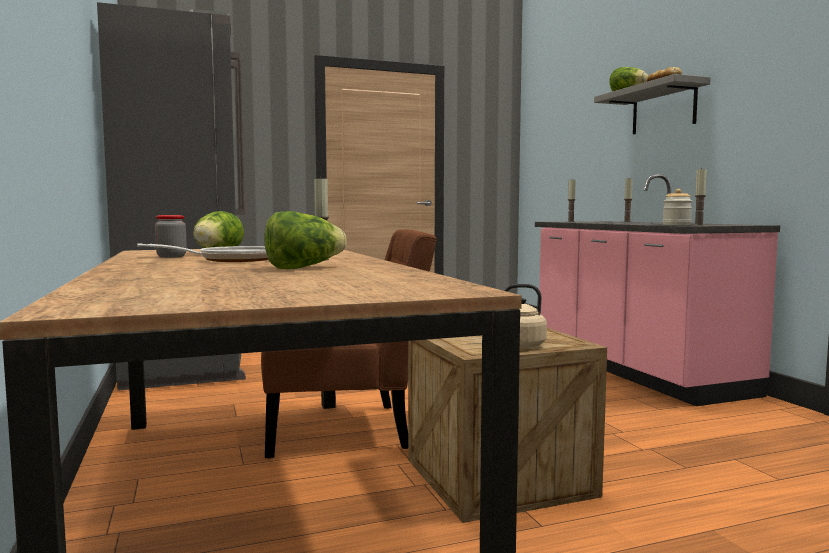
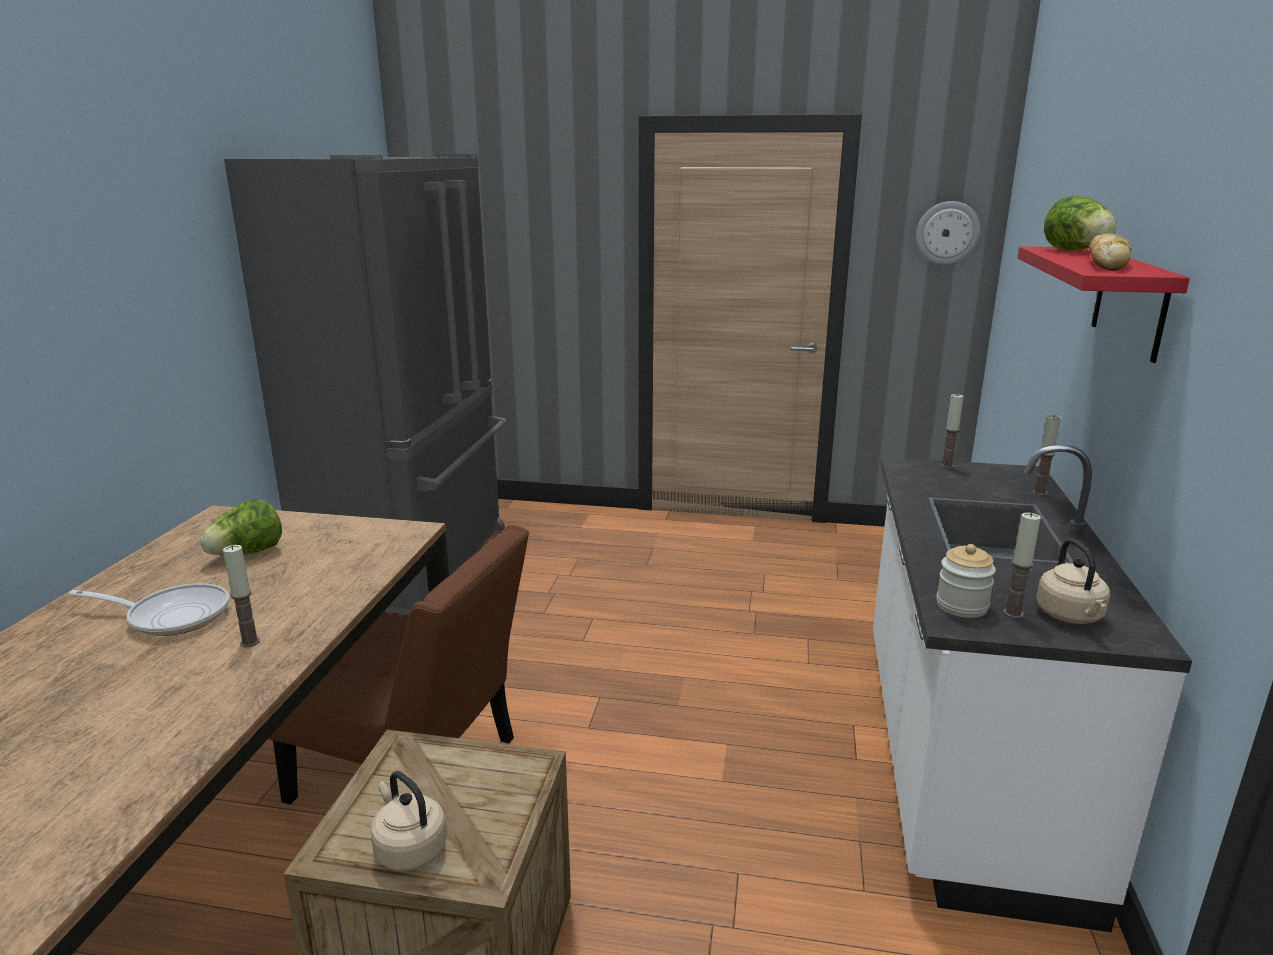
camera: 30 degrees right, 15 degrees up
(171, 256) = (169, 571): jar -> none
(303, 268) = (136, 701): lettuce -> none
(493, 134) = (947, 233): none -> wall clock
(634, 370) = (959, 760): pink counter -> white counter
(663, 109) = (1130, 302): grey shelf -> red shelf
(719, 224) = (1071, 616): none -> beige kettle

